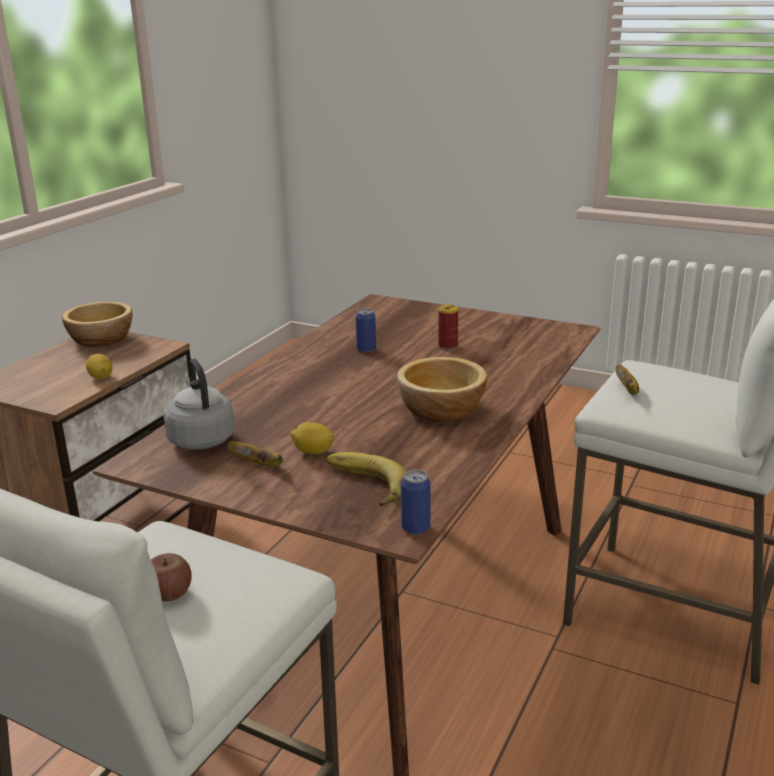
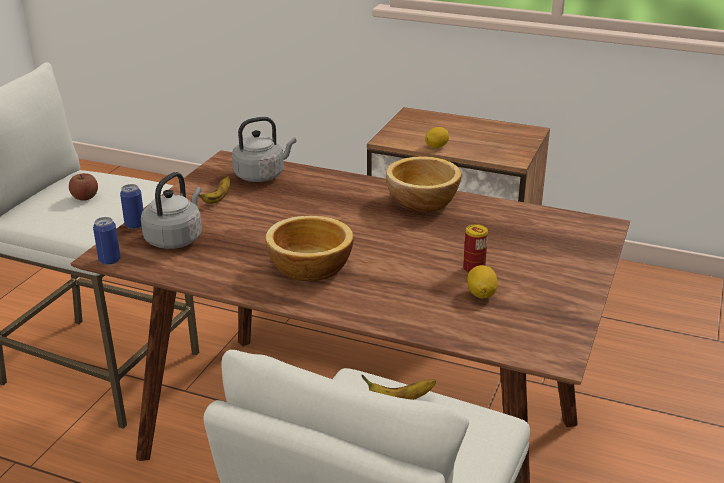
camera: 85 degrees right, 5 degrees up
(102, 339) = (517, 135): bowl -> bowl (423, 202)
(313, 452) = (233, 216): lemon -> lemon (481, 294)
(364, 486) = (175, 238): banana -> grey kettle
(366, 349) = (453, 226): can -> can (135, 225)

